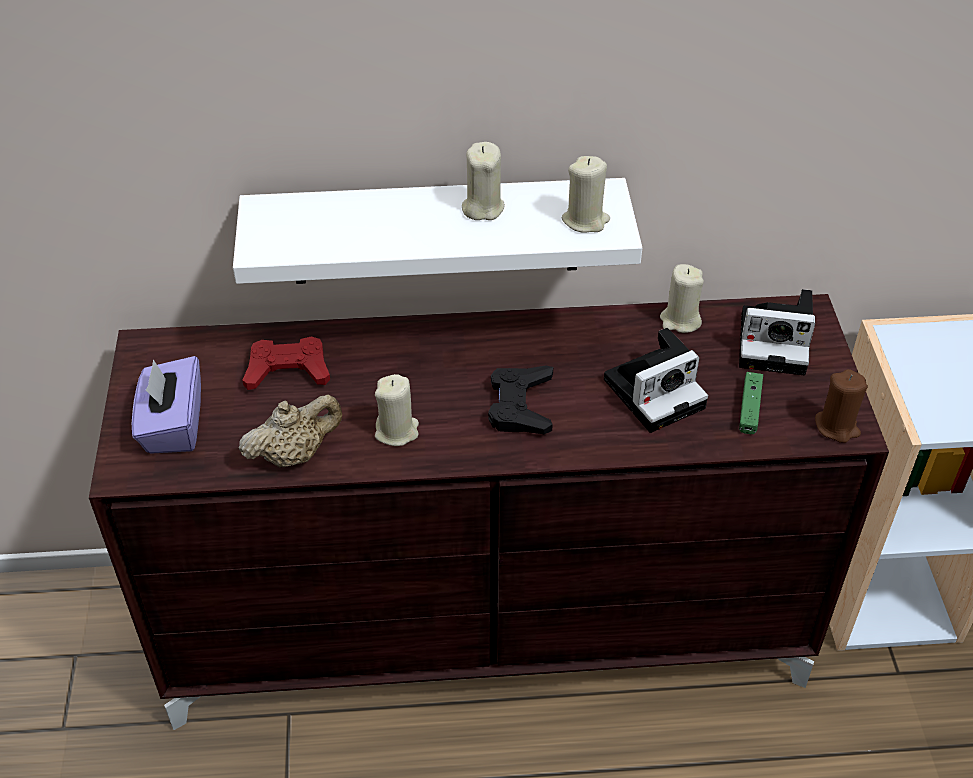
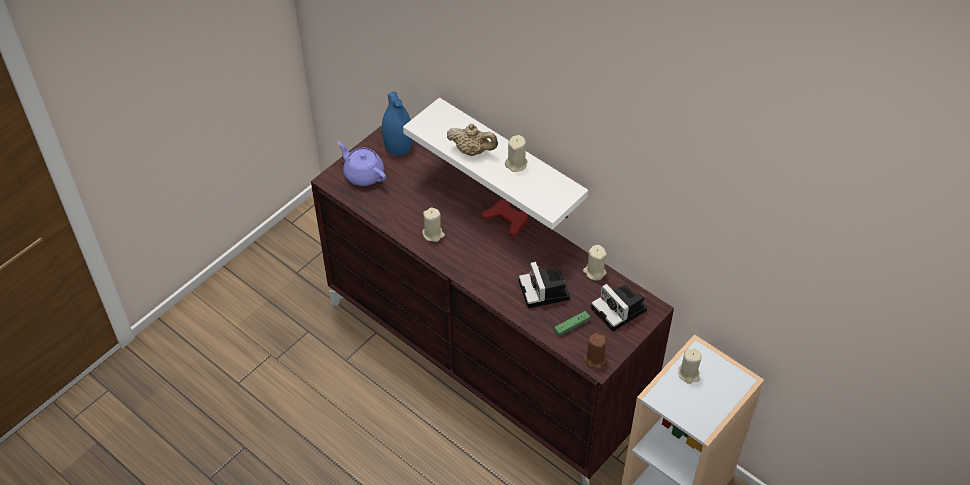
camera: 45 degrees right, 5 degrees up
(173, 425) = (363, 174): purple tissue box -> purple teapot
(183, 349) = (398, 146): none -> blue vase
(288, 370) = (424, 181): red game controller -> red game controller (506, 220)
(294, 454) = (389, 216): beige teapot -> beige teapot (472, 151)
(520, 405) = (488, 258): black game controller -> none
(585, 220) = (546, 196): beige candle -> beige candle (689, 374)
(656, 391) = (545, 292): camera -> camera turned 60 degrees clockwise

